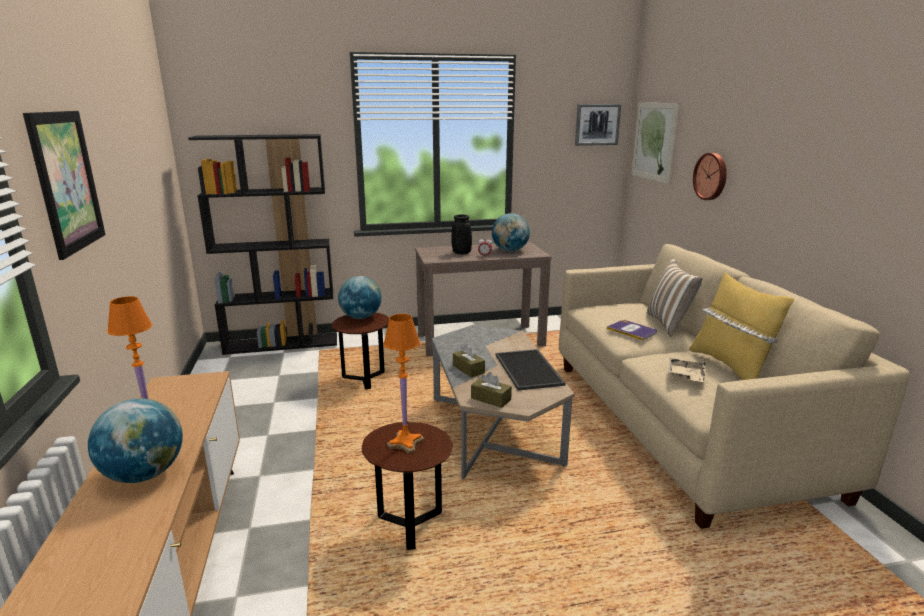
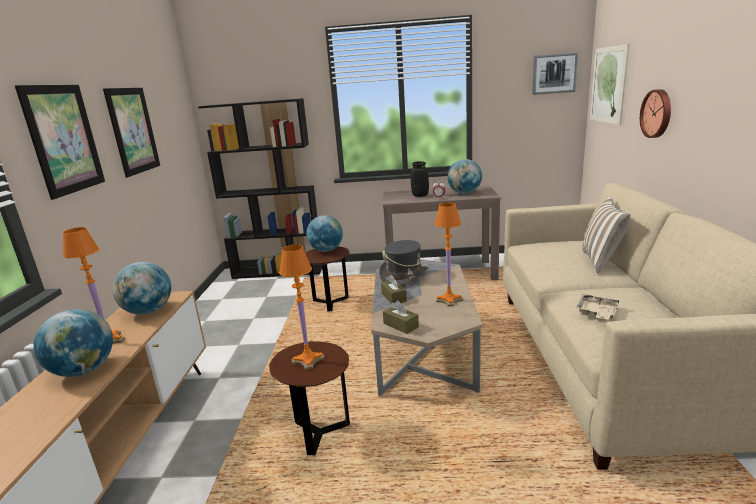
camera: 15 degrees right, 0 degrees up
(124, 168) = (133, 130): none -> picture
(184, 398) = (148, 311): none -> globe
(468, 345) = (404, 276): none -> grey hat
(530, 369) = (449, 300): tray -> orange table lamp
(632, 330) = (559, 266): book -> none
(730, 366) = (651, 304): yellow pillow -> none

